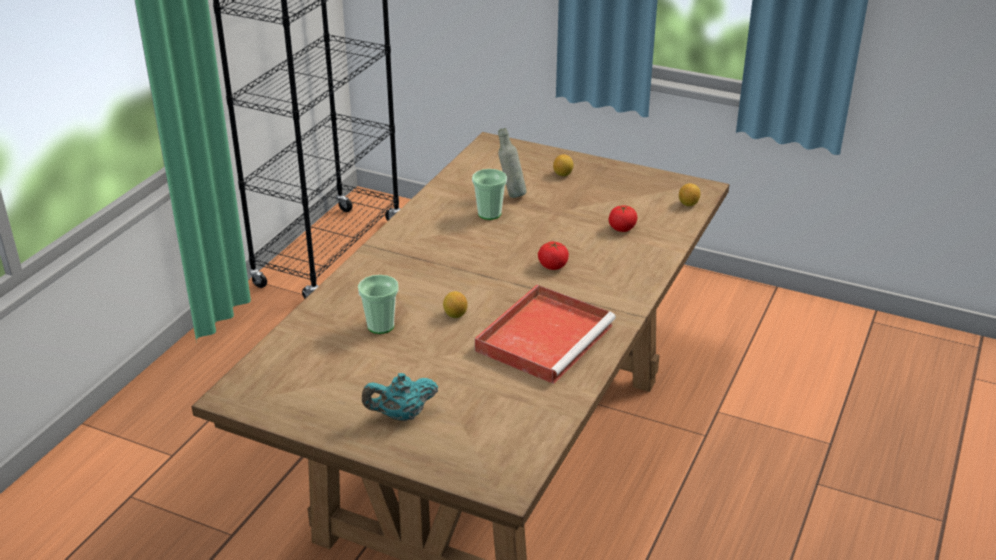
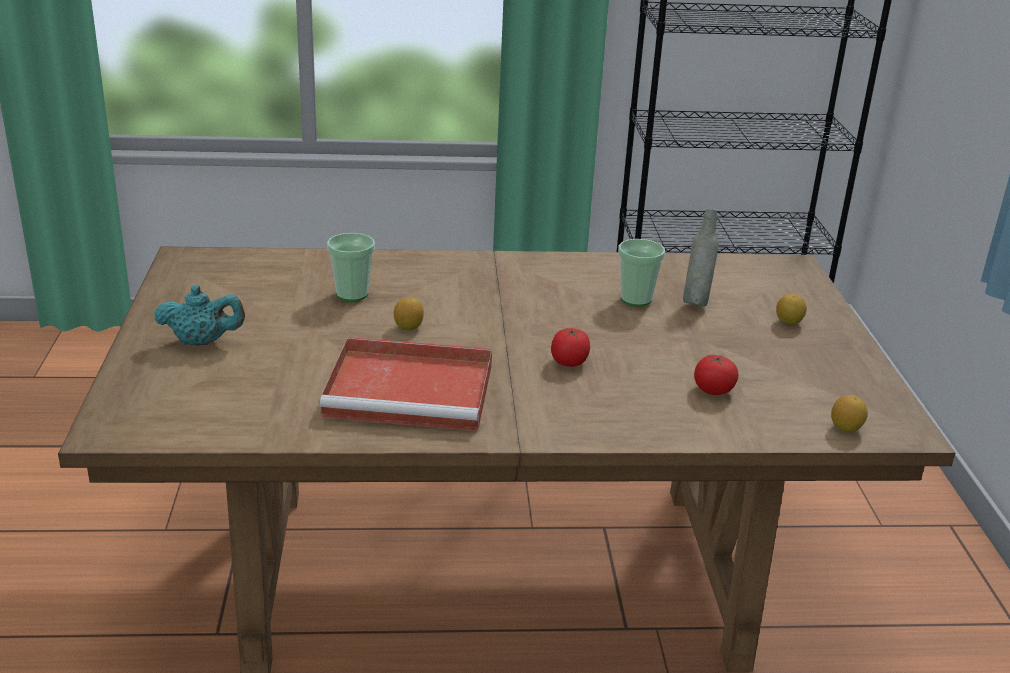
camera: 60 degrees right, 5 degrees down
(401, 415) = (202, 342): turquoise teapot -> turquoise teapot turned 135 degrees clockwise

